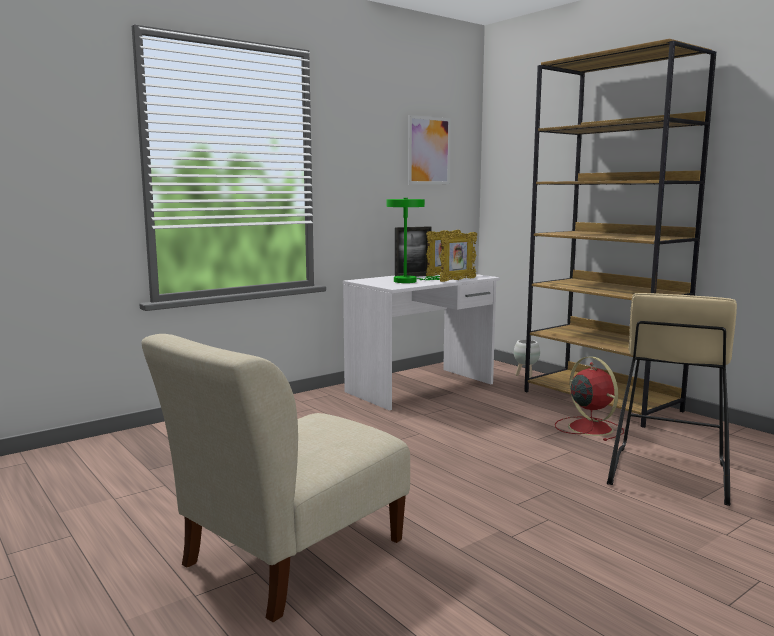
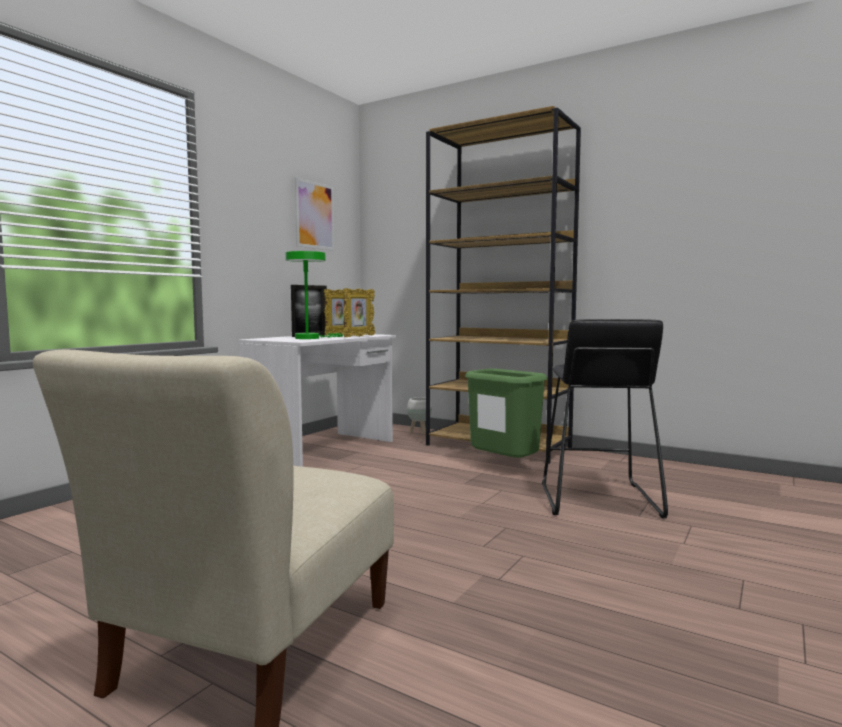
camera: 20 degrees left, 5 degrees down
(588, 427) = (503, 469): red fan -> green trash can
(667, 474) = (596, 499): beige stool -> black stool

